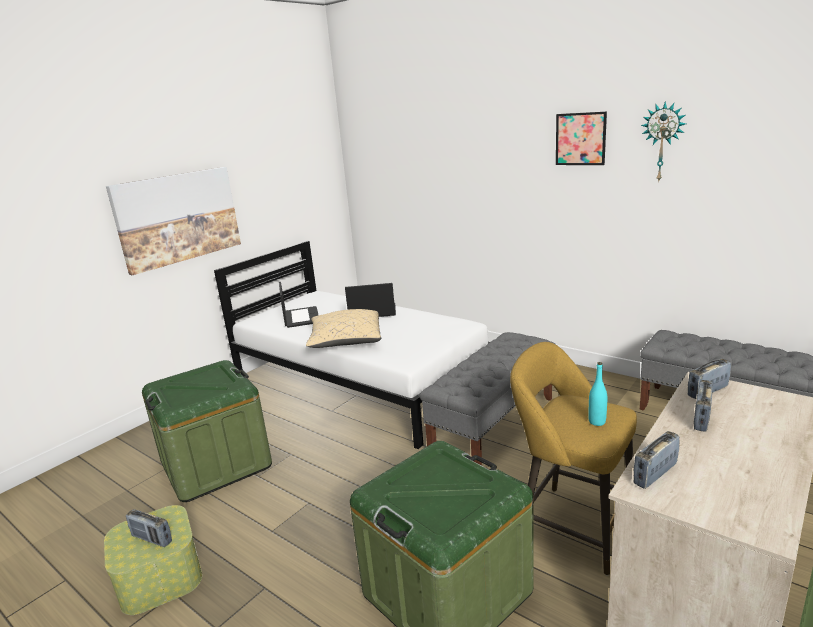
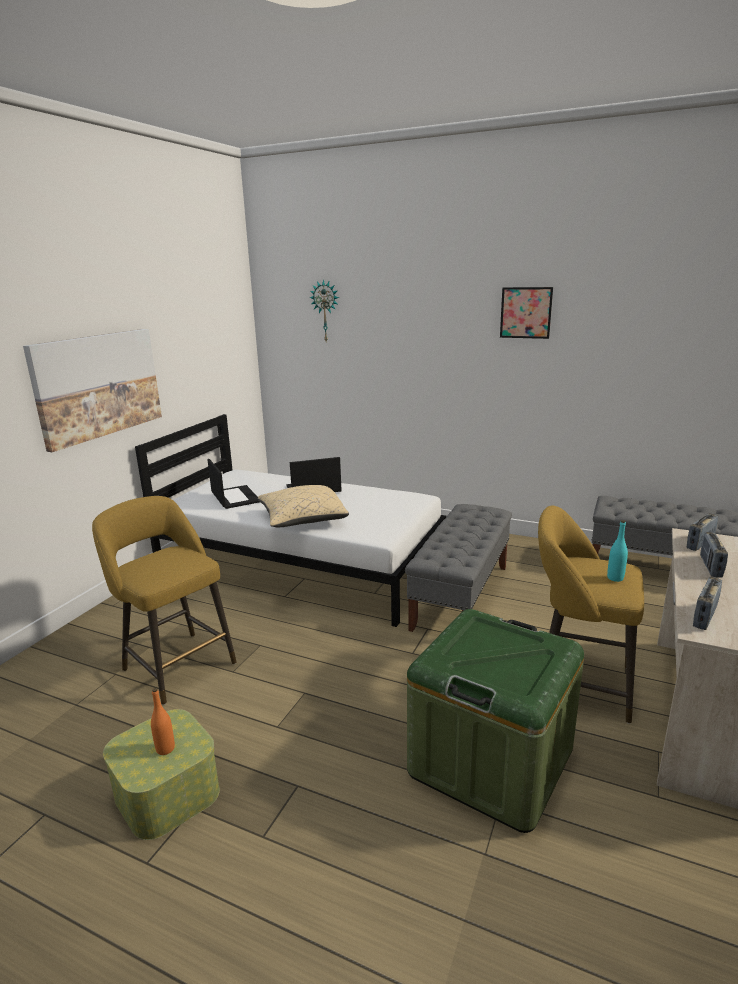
camera: 15 degrees left, 0 degrees up
(152, 539) = (165, 749): radio -> orange bottle
(216, 464) = (176, 664): green storage box -> yellow stool
(662, 142) = (606, 318): wall clock -> wall clock (326, 311)

